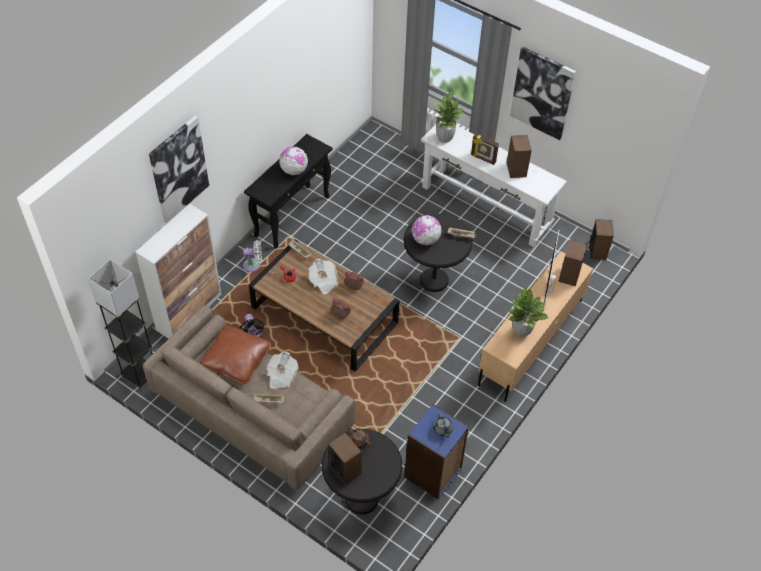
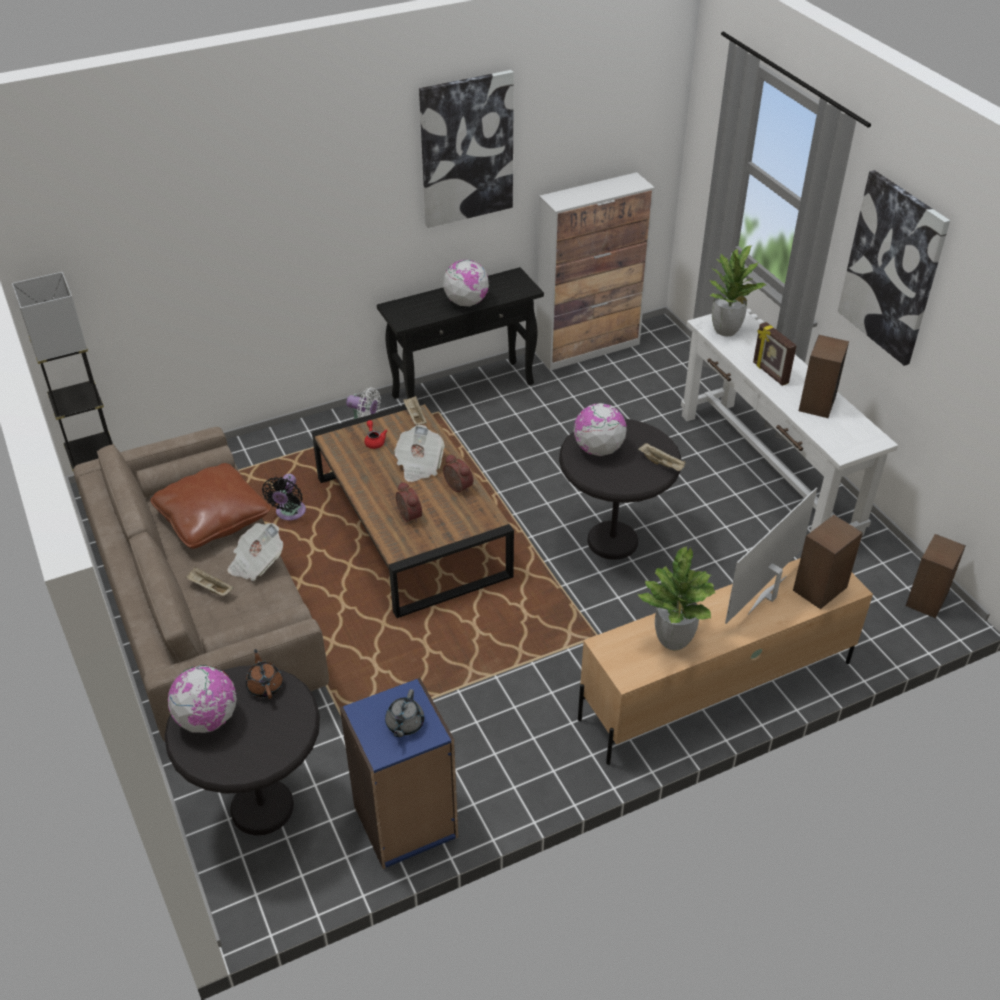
camera: 30 degrees right, 10 degrees down
(178, 169) = (239, 195): picture -> picture (466, 149)
(189, 312) = (233, 454): cabinet -> cabinet (588, 348)
(345, 469) = (208, 719): speaker -> globe

